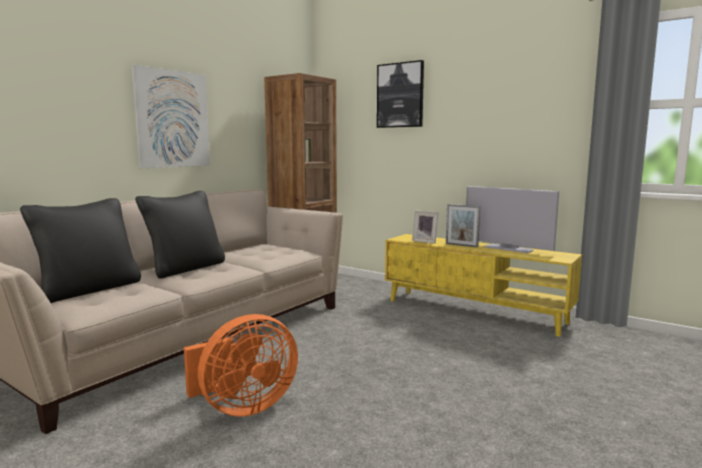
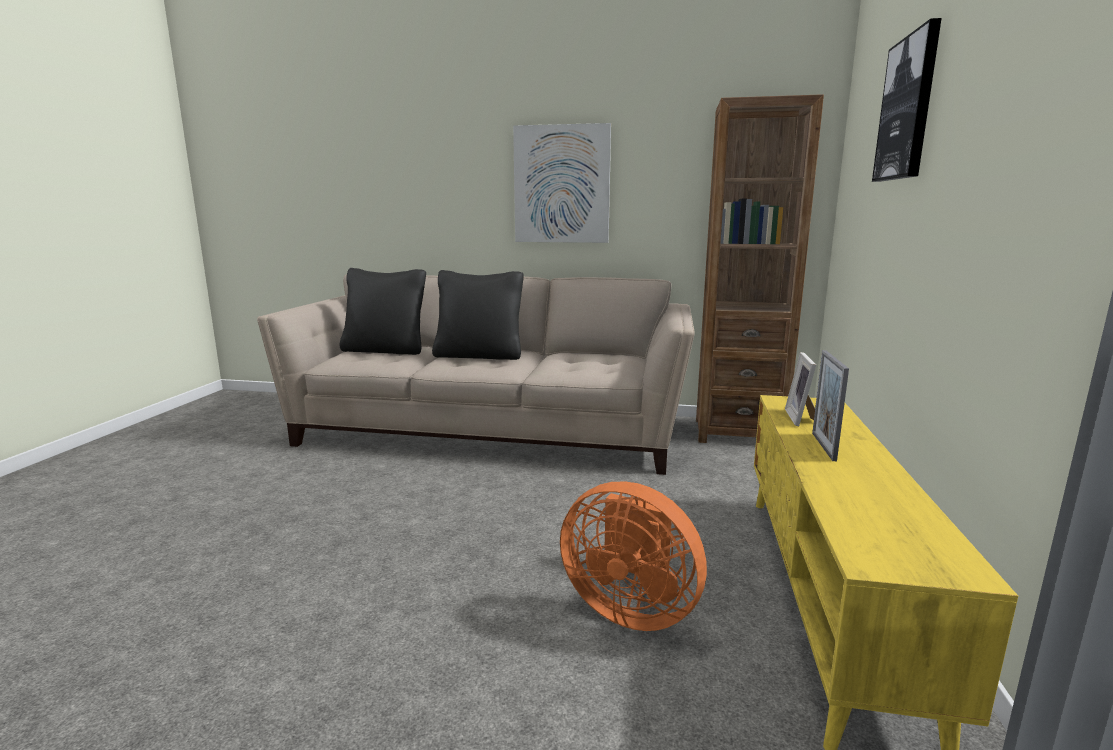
camera: 65 degrees right, 5 degrees up
(243, 407) = (349, 498): orange fan -> orange fan (630, 608)
(508, 248) = (880, 490): television -> none

